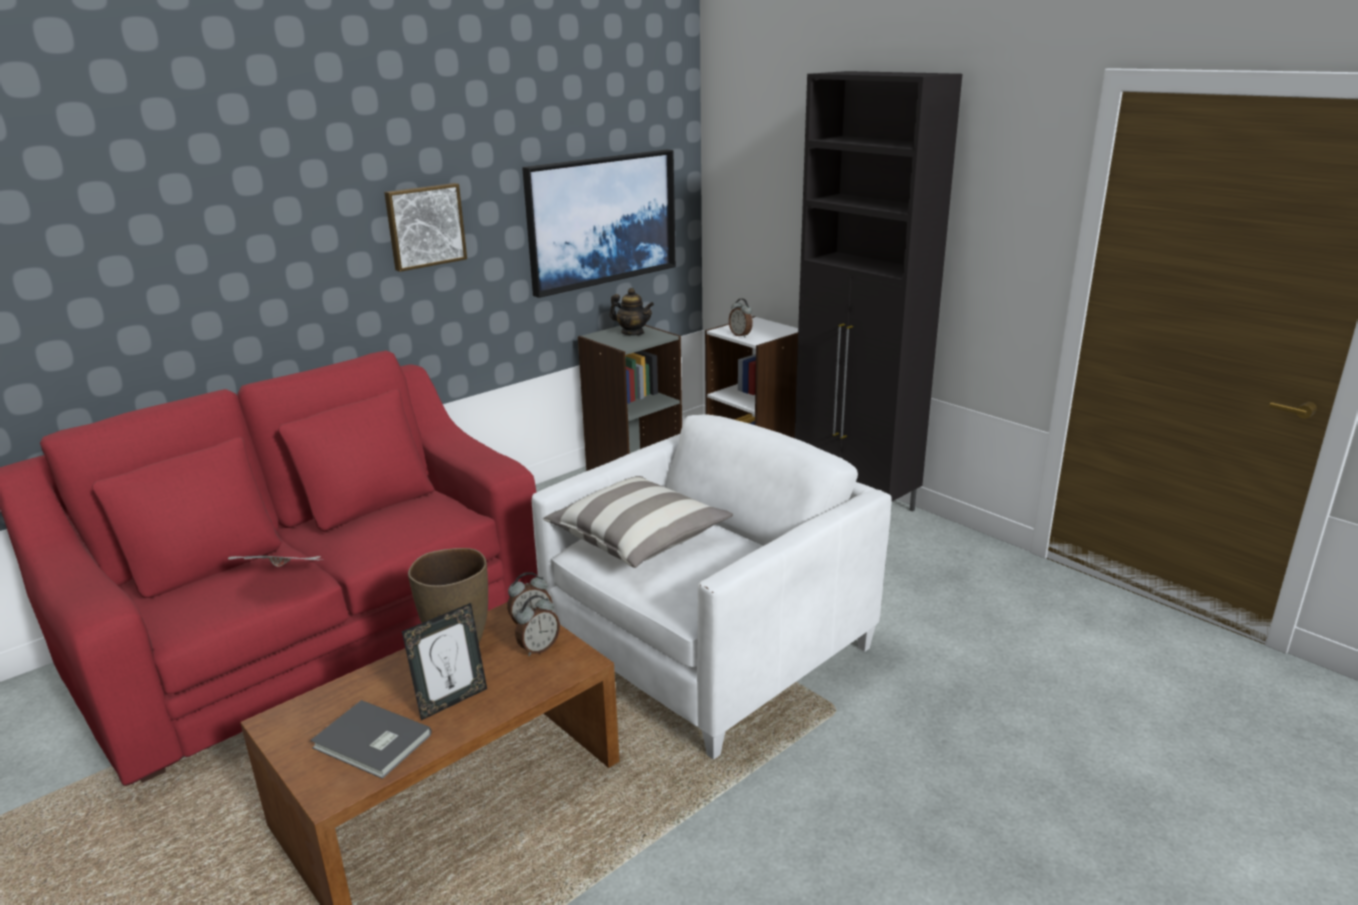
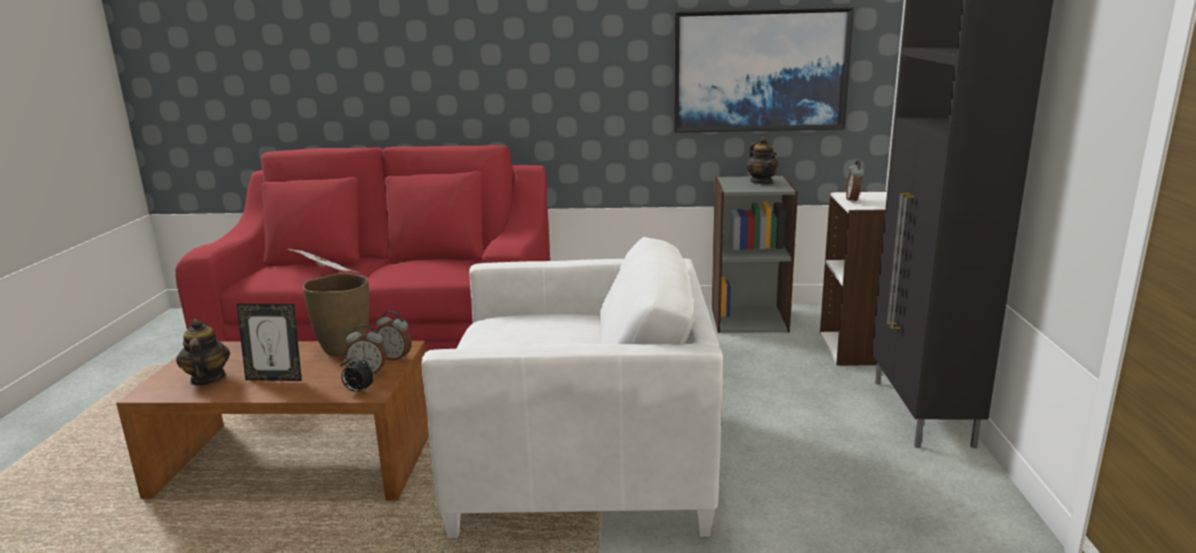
camera: 45 degrees right, 5 degrees down
(371, 743) = (207, 379): grey book -> teapot
(425, 226) = (574, 54): picture -> none
(567, 667) = (358, 391): none -> alarm clock
(637, 539) = (525, 327): pillow -> none

